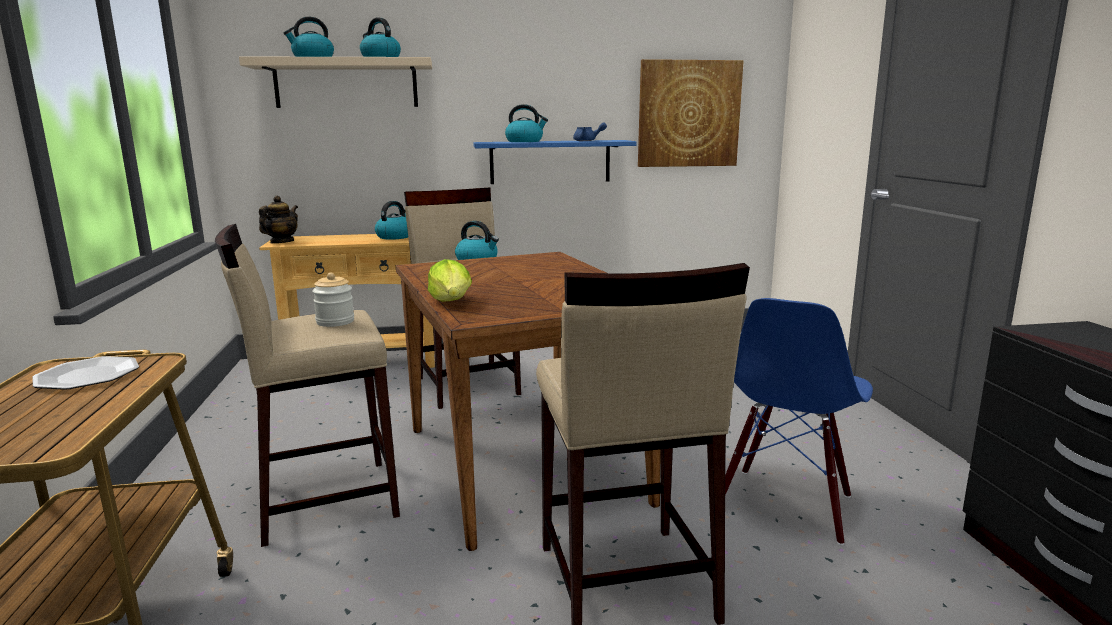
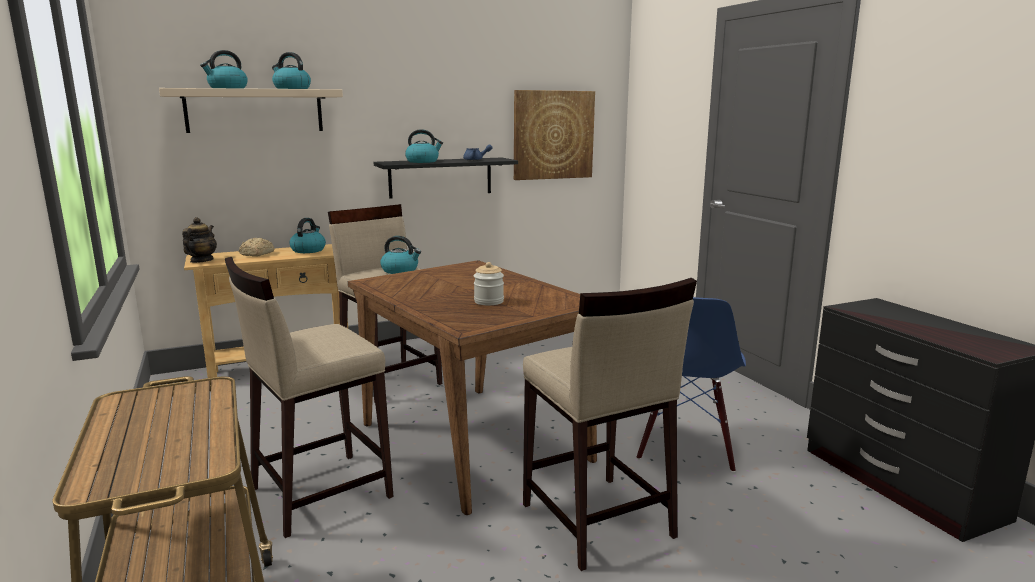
camera: 15 degrees left, 0 degrees up
(87, 376) = (161, 404): plate -> none
(335, 322) = (330, 337): jar -> jar (489, 301)
(340, 238) = (256, 254): none -> bread
(452, 302) = (435, 313): lettuce -> none
(550, 162) = (440, 177): blue shelf -> black shelf

